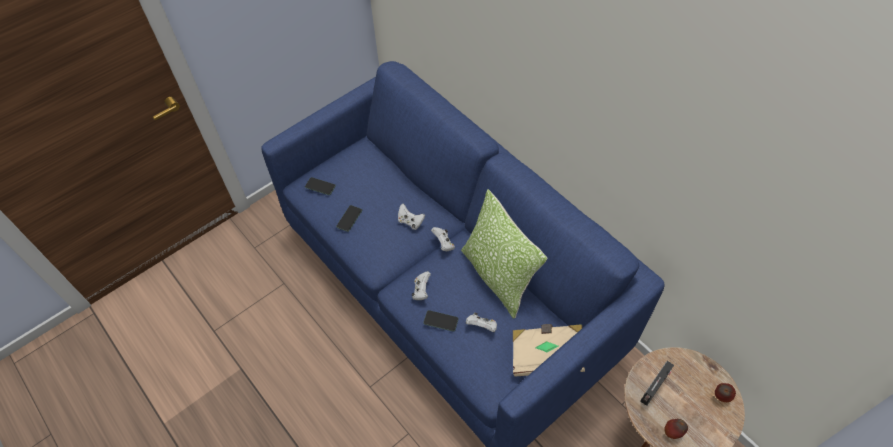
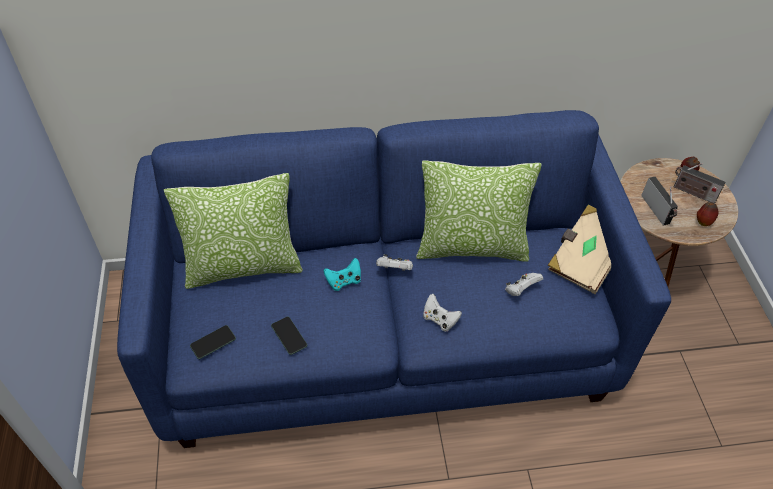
camera: 60 degrees left, 5 degrees down
(383, 166) = (243, 267): none -> pillow
(410, 222) = (344, 281): white game controller -> turquoise game controller
(440, 321) = (490, 321): phone -> none
(702, 410) = (692, 192): none -> radio

